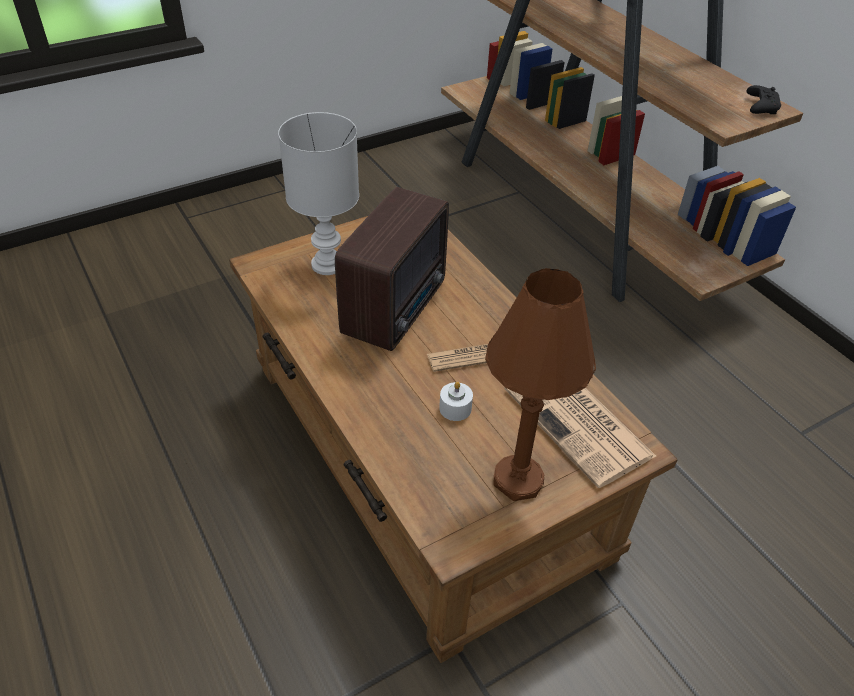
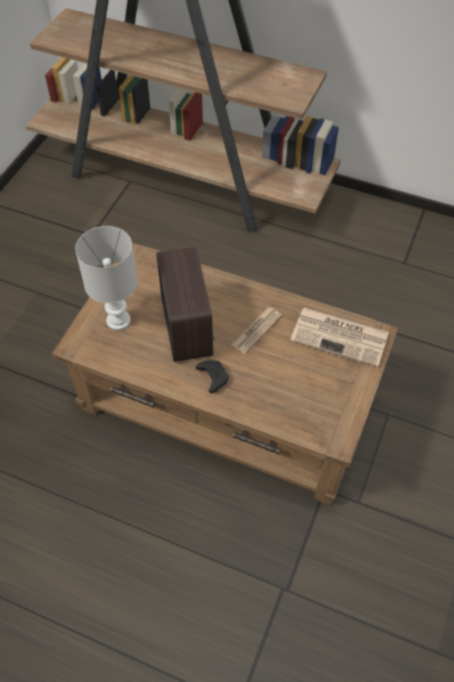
camera: 35 degrees left, 10 degrees up
(455, 408) = (275, 368): white candle -> none
(517, 480) = (338, 387): brown table lamp -> none
(760, 107) = (302, 78): black game controller -> black game controller (212, 377)

